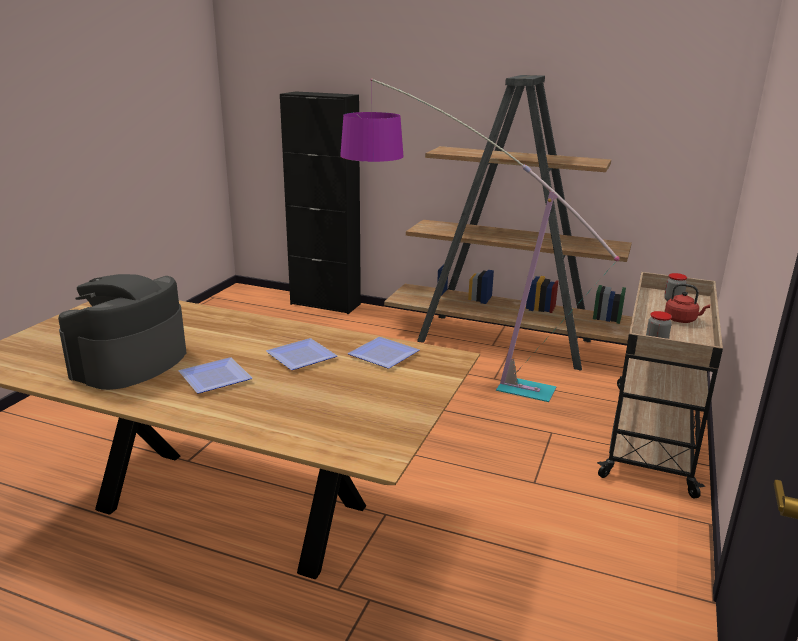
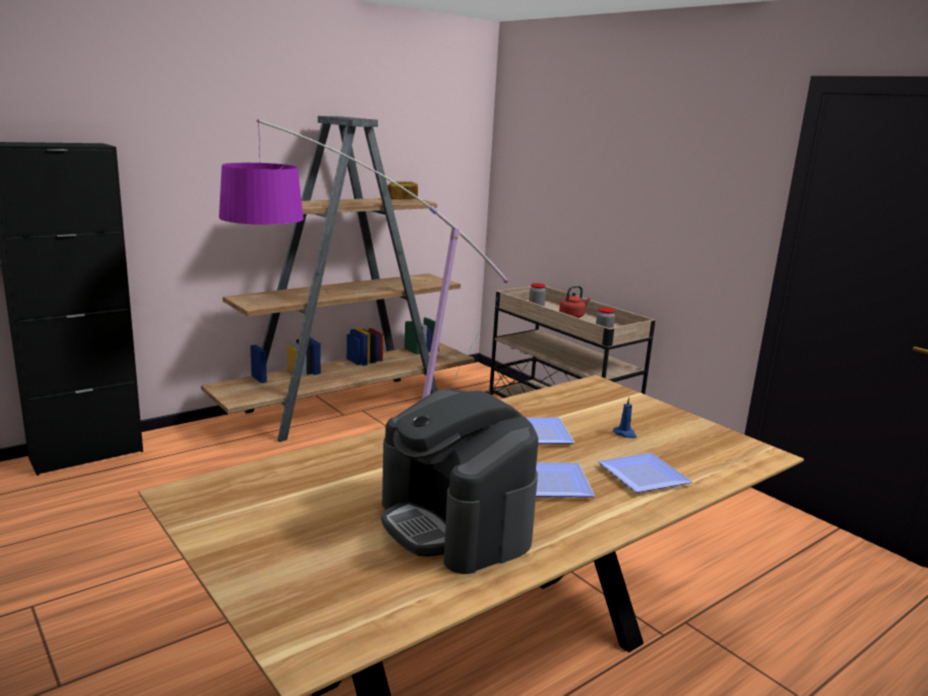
camera: 60 degrees left, 5 degrees down
(344, 388) = (625, 434): none -> blue candle
(383, 354) = (565, 403): plate -> plate (640, 475)
(589, 160) = (402, 199): none -> bread

